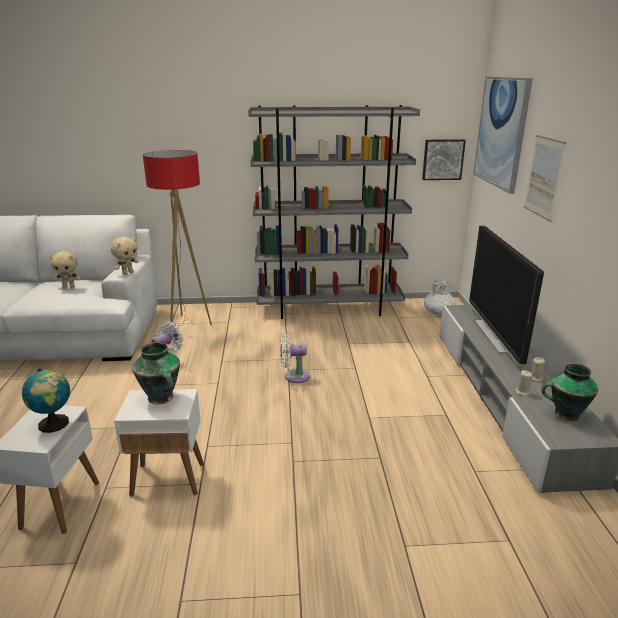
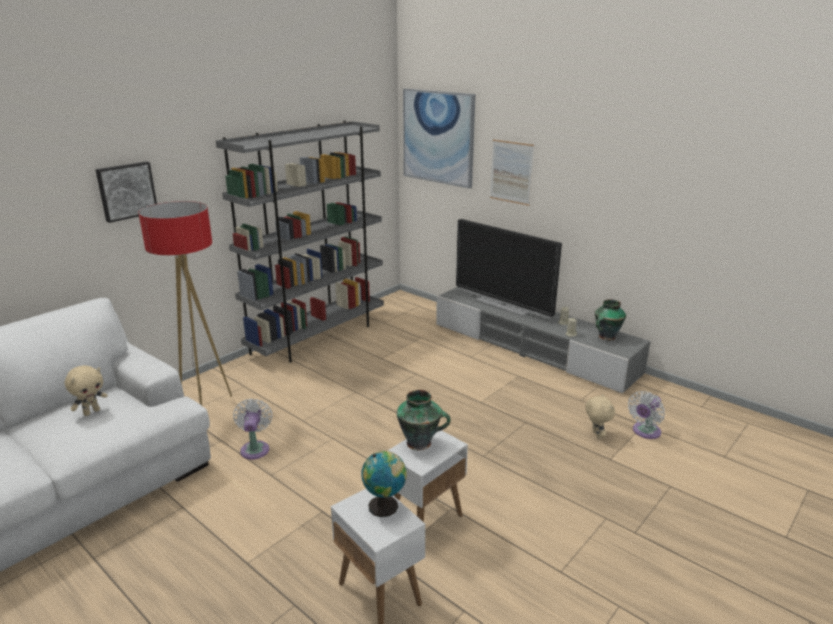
camera: 45 degrees left, 0 degrees up
(128, 273) = (163, 366): beige plush toy -> beige plush toy (596, 435)
(294, 376) = (384, 401): white fan -> white fan (645, 432)
(438, 312) = (405, 307): white vase -> none
(442, 159) = (377, 166): picture -> picture (126, 191)

